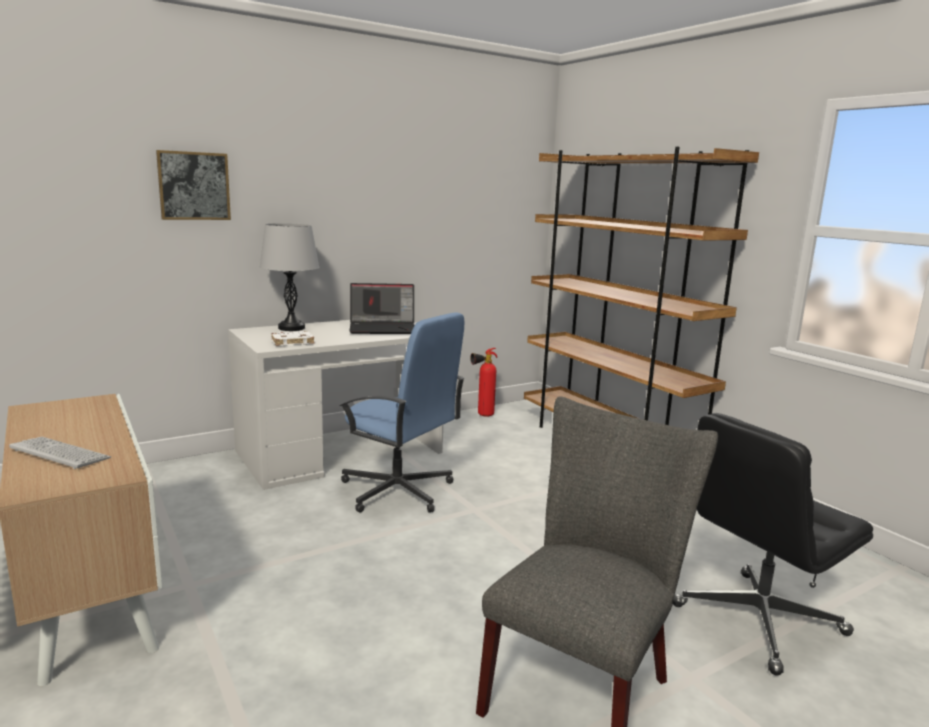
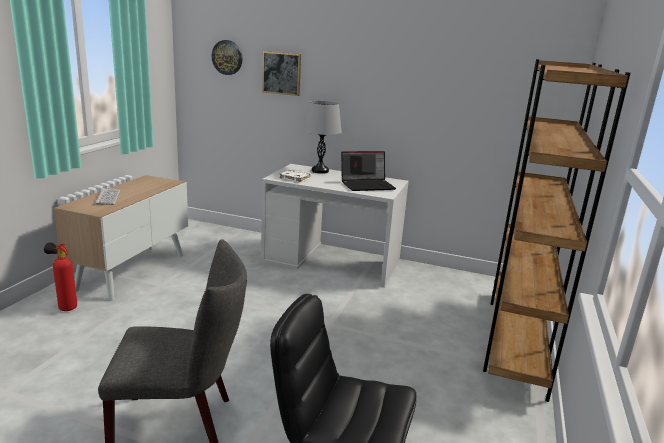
camera: 50 degrees right, 5 degrees up
(77, 162) = (227, 57): none -> wall clock
(383, 328) = (367, 185): laptop -> laptop turned 60 degrees counterclockwise
(398, 491) = (314, 294): blue office chair -> none
(482, 415) = (464, 279): fire extinguisher -> fire extinguisher (65, 307)

